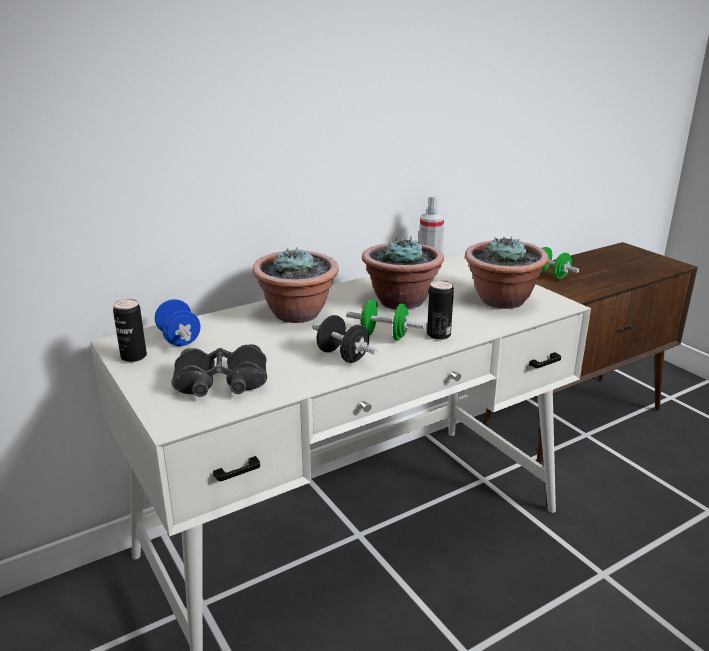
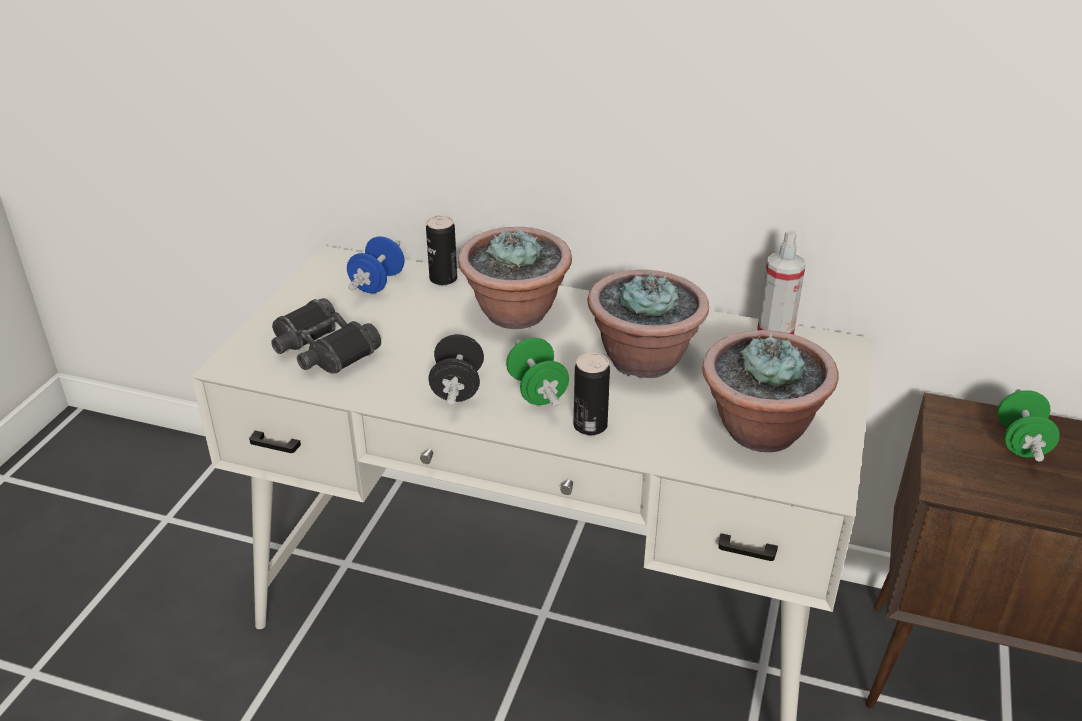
camera: 50 degrees right, 10 degrees up
(134, 357) = (318, 282): can -> can (443, 279)

